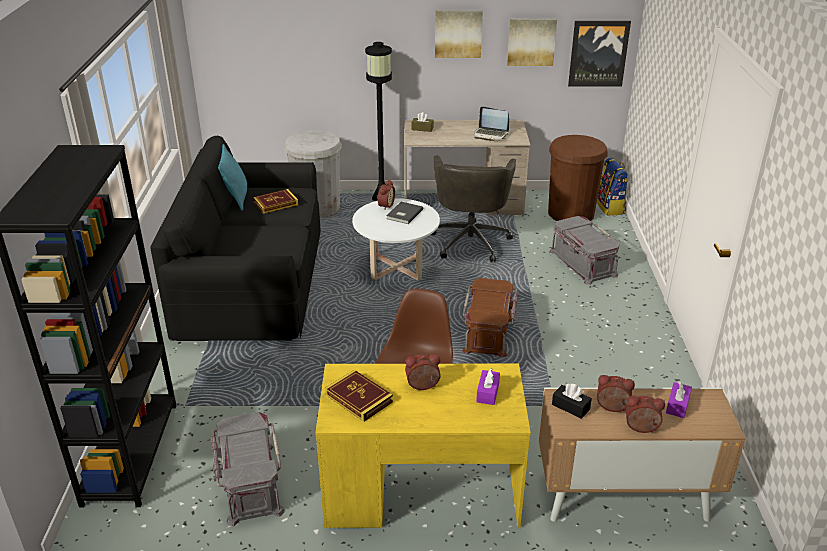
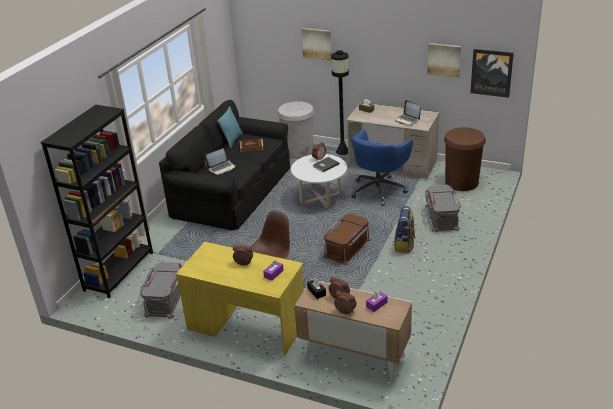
camera: 25 degrees right, 0 degrees up
(250, 242) = (221, 168): none -> laptop
(359, 398) = (207, 262): book -> none
(458, 33) = (395, 49): picture -> picture (317, 43)
(470, 241) = (379, 190): grey office chair -> blue office chair
(611, 208) = (493, 183): backpack -> backpack (404, 245)

